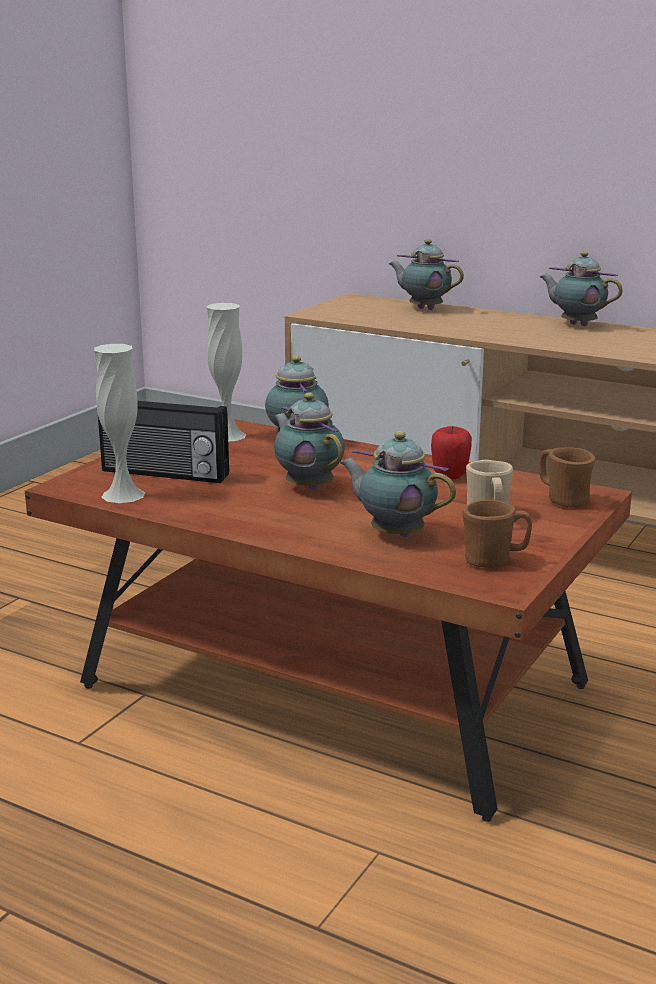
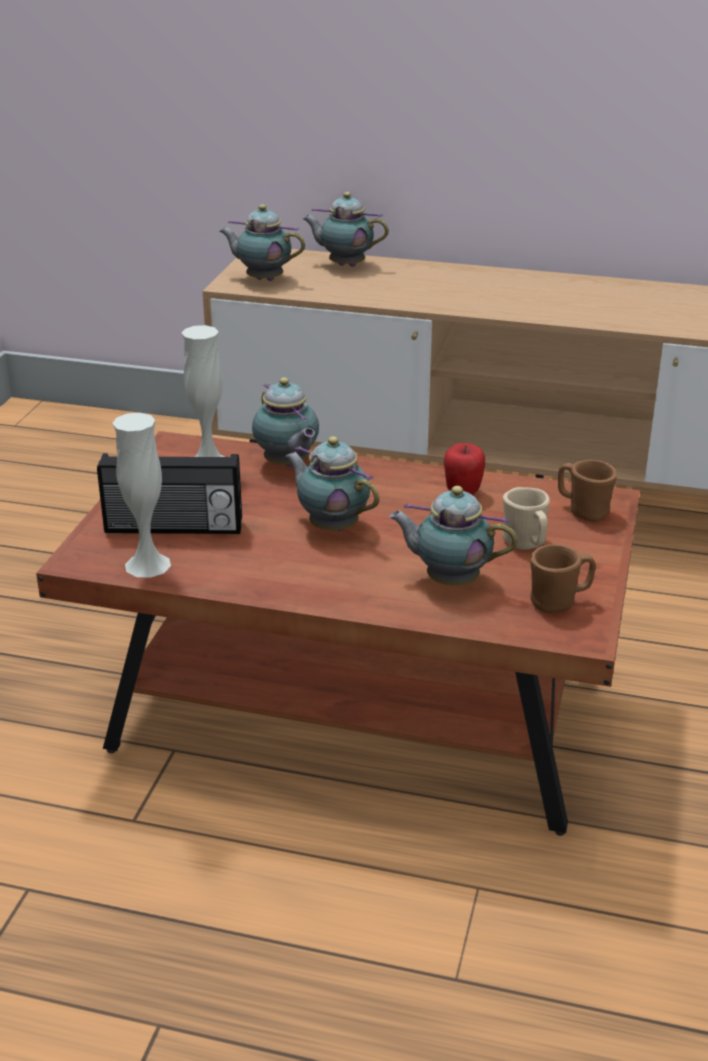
camera: 15 degrees left, 10 degrees up
(576, 324) = (511, 277): teapot -> teapot (262, 279)

